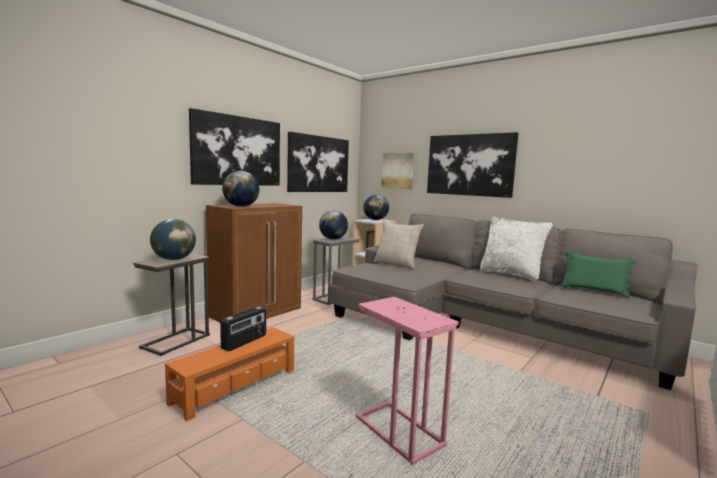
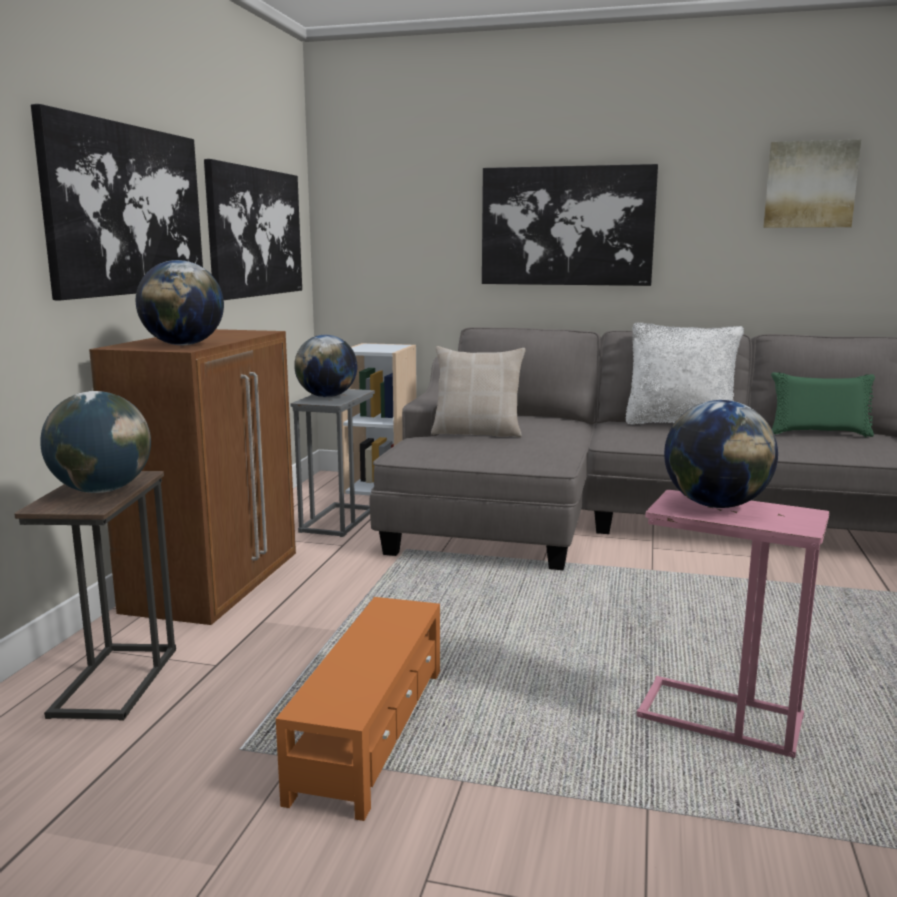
camera: 25 degrees left, 5 degrees up
(245, 342) = (368, 637): radio -> none
(375, 220) = (376, 346): globe -> globe (715, 505)
(398, 171) = (410, 240): picture -> picture (810, 185)

